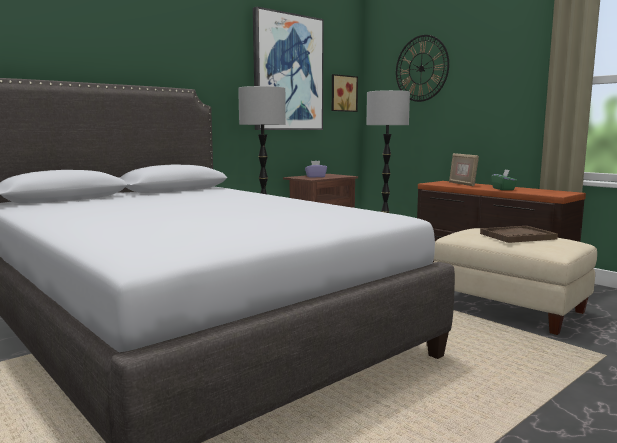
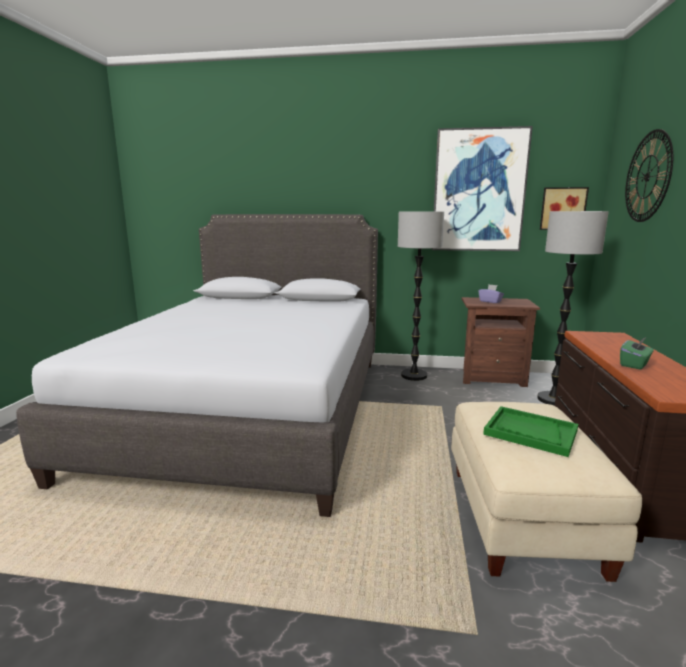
camera: 50 degrees right, 5 degrees up
(462, 184) = (616, 343): picture frame -> none
(517, 236) = (530, 432): brown tray -> green tray

